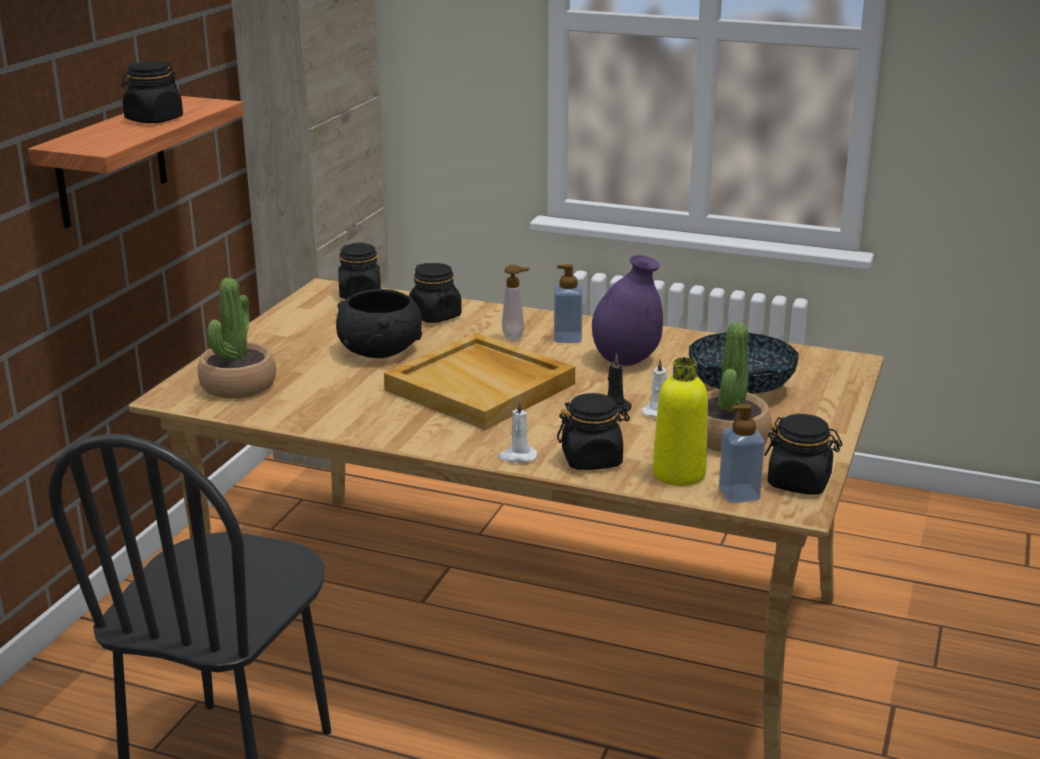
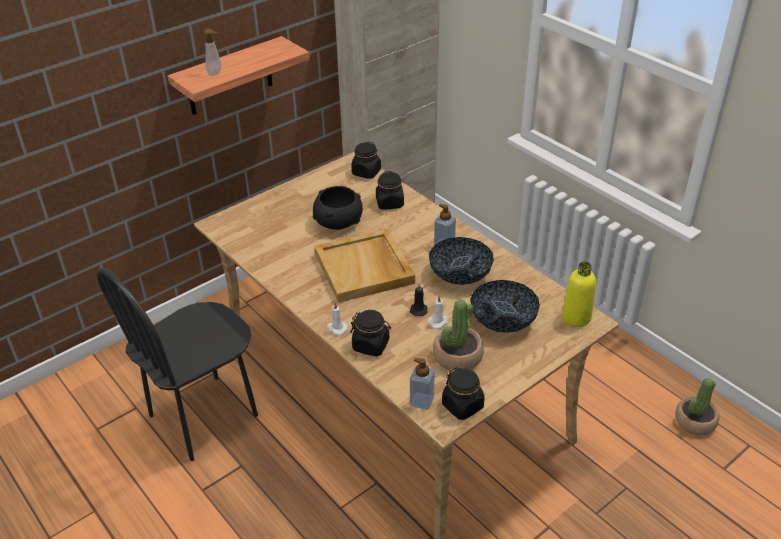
camera: 30 degrees right, 15 degrees up
(154, 120) = (247, 61): black jar -> none
(238, 385) = (250, 226): potted plant -> potted plant (695, 421)
(515, 338) = (416, 235): soap dispenser -> soap dispenser (216, 73)
(626, 360) = (460, 274): purple vase -> bowl
(679, 474) = (405, 373): yellow bottle -> yellow bottle (576, 317)

